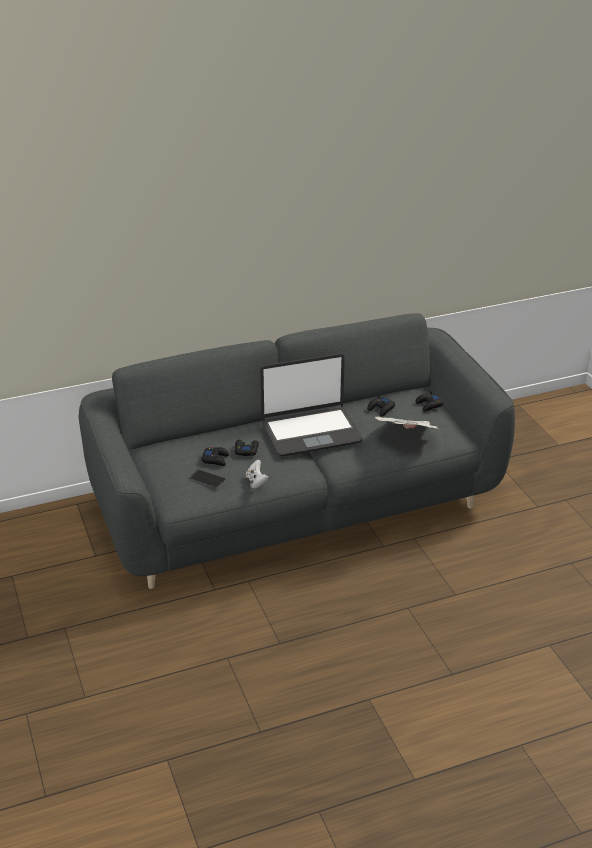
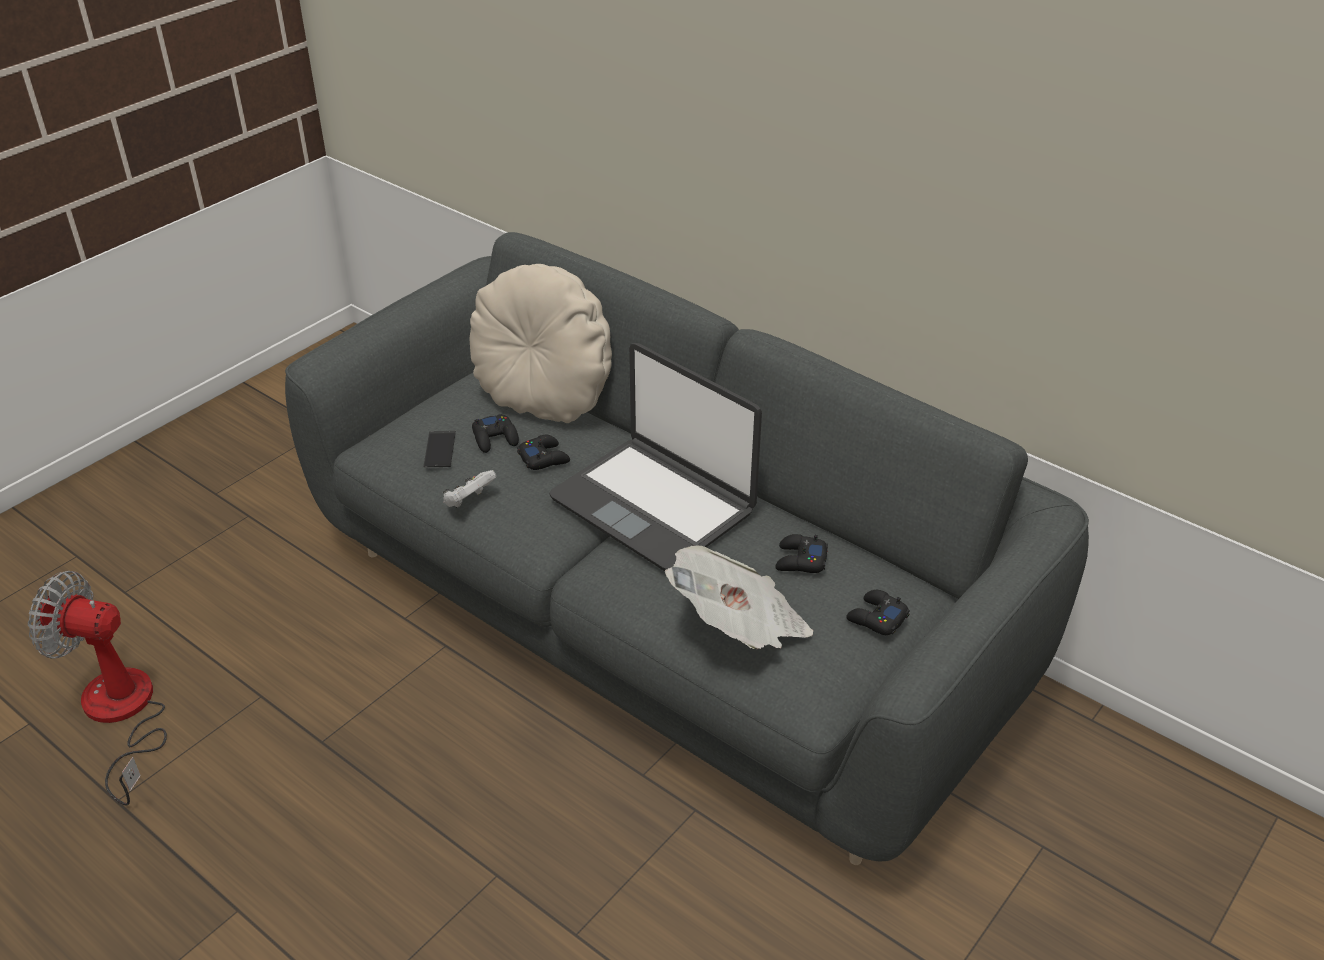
camera: 60 degrees right, 5 degrees up
(195, 717) = (121, 715): none -> fan
(198, 438) = (544, 402): none -> beige pillow

